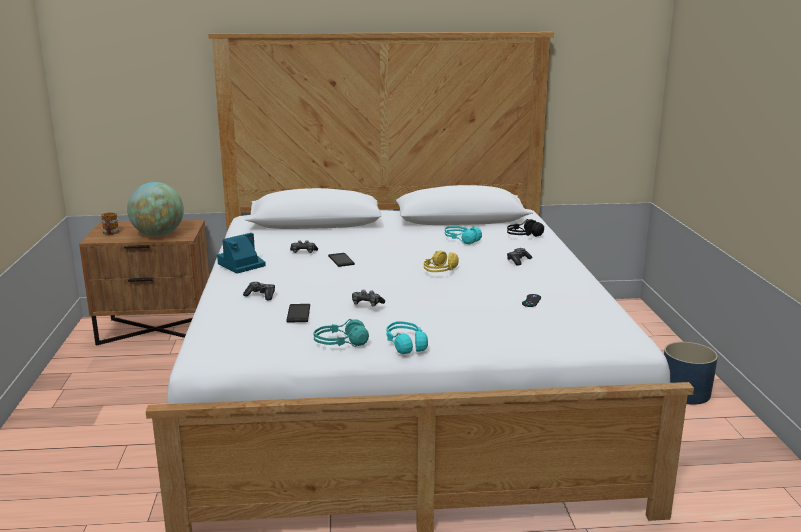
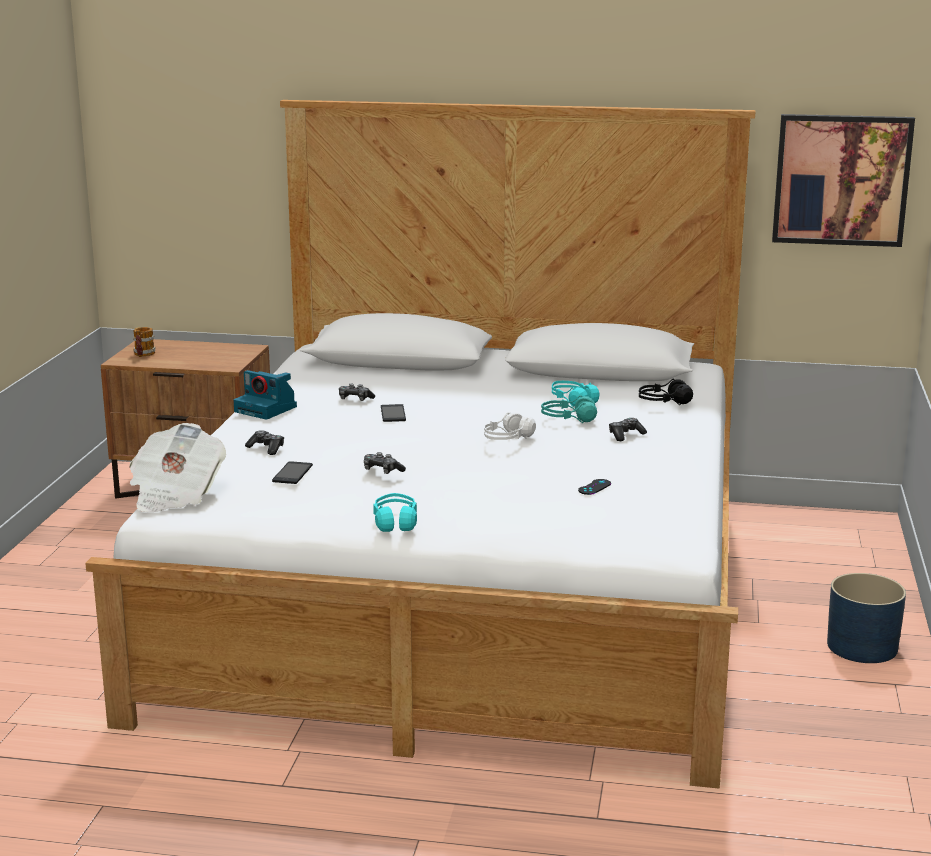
camera: 15 degrees right, 0 degrees up
(158, 235) = (199, 361): globe -> none
(208, 341) = (175, 494): none -> newspaper
(241, 265) = (267, 409): camera -> camera turned 120 degrees counterclockwise
(340, 343) = (320, 512): turquoise headphones -> turquoise headphones (568, 419)
(440, 271) = (507, 439): yellow headphones -> white headphones
(606, 78) = (841, 180): none -> picture

